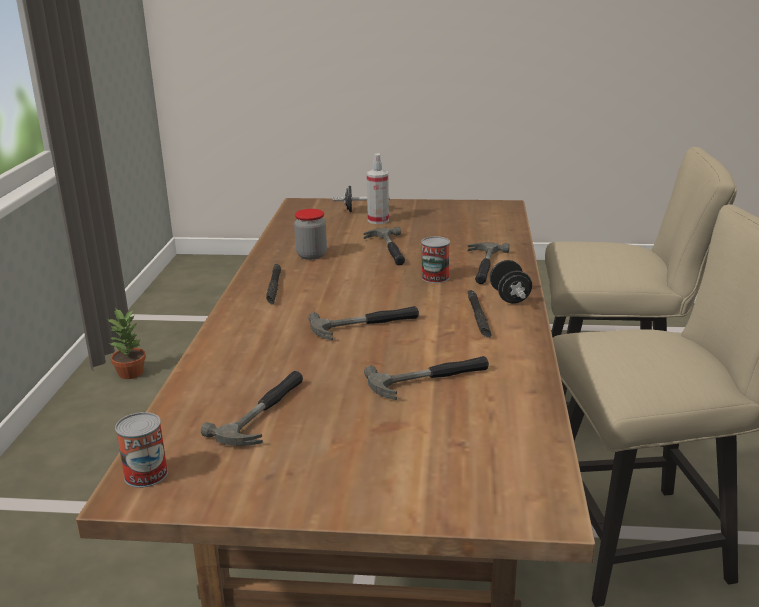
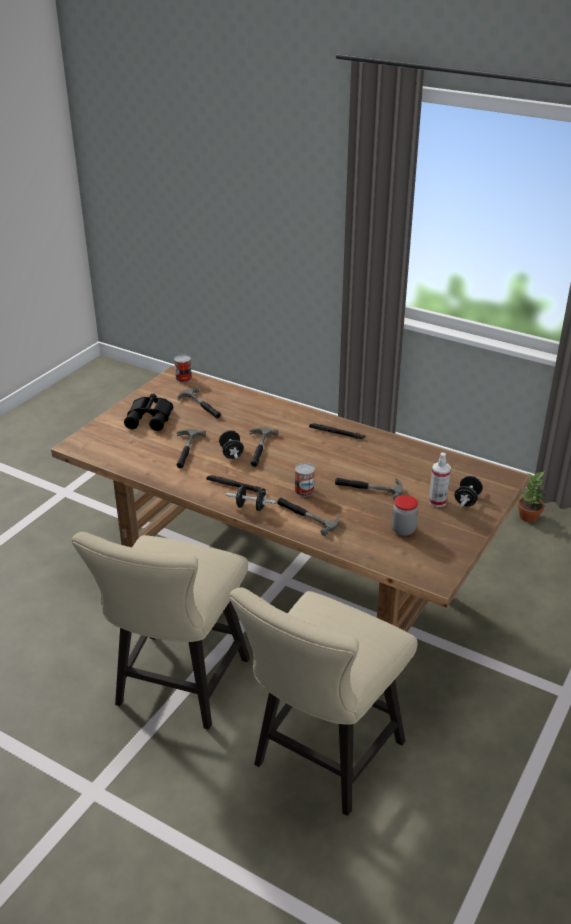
camera: 115 degrees right, 10 degrees up
(311, 255) = (381, 456): jar -> jar (403, 530)
(353, 454) = (151, 418): none -> black binoculars
(398, 341) = (231, 453): none -> black dumbbell

